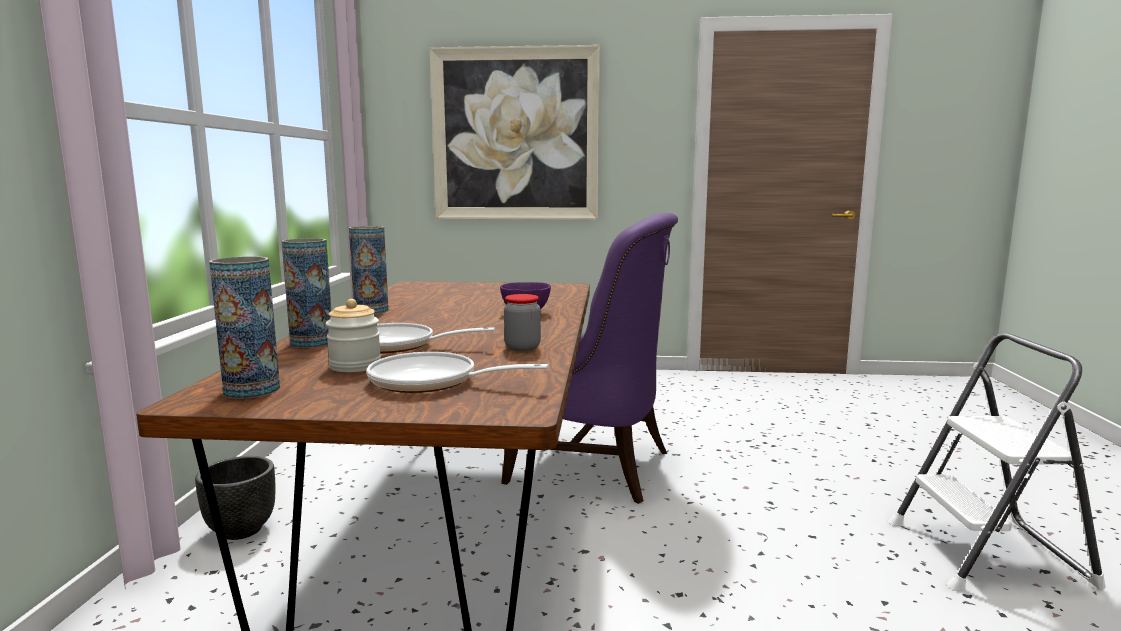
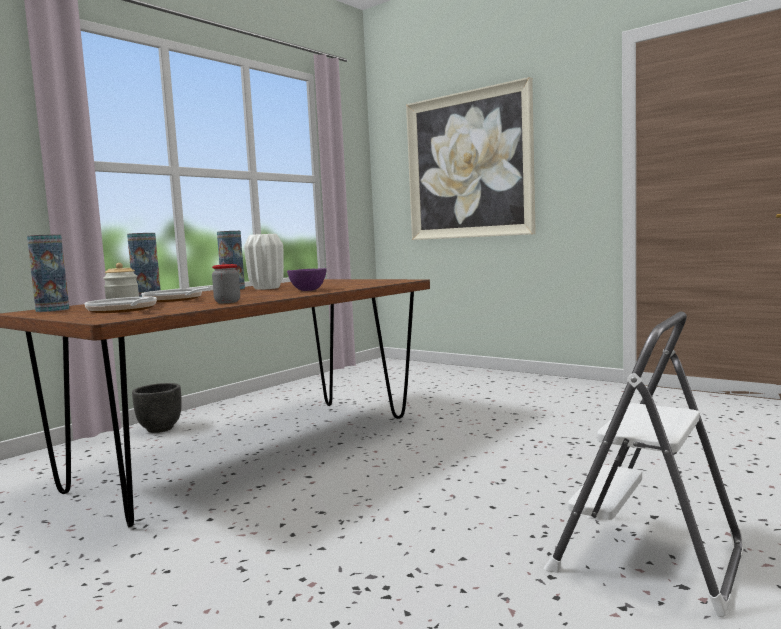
camera: 35 degrees right, 5 degrees down
(427, 308) = (266, 288): none -> white vase
(592, 466) = (407, 433): purple chair -> none

